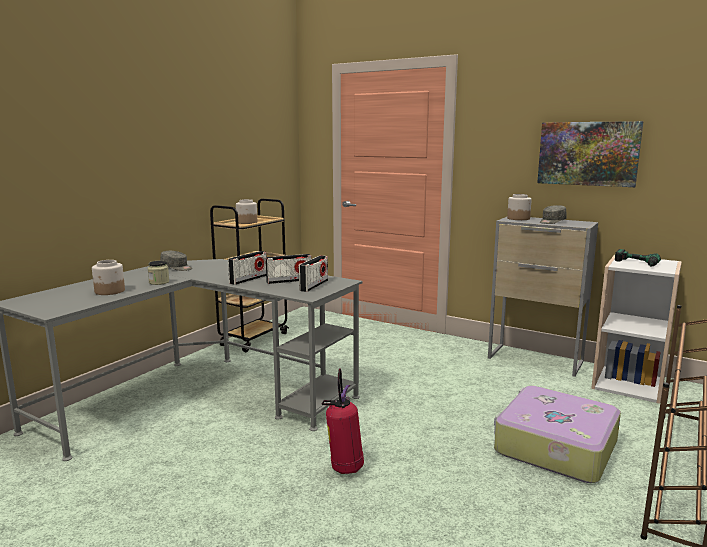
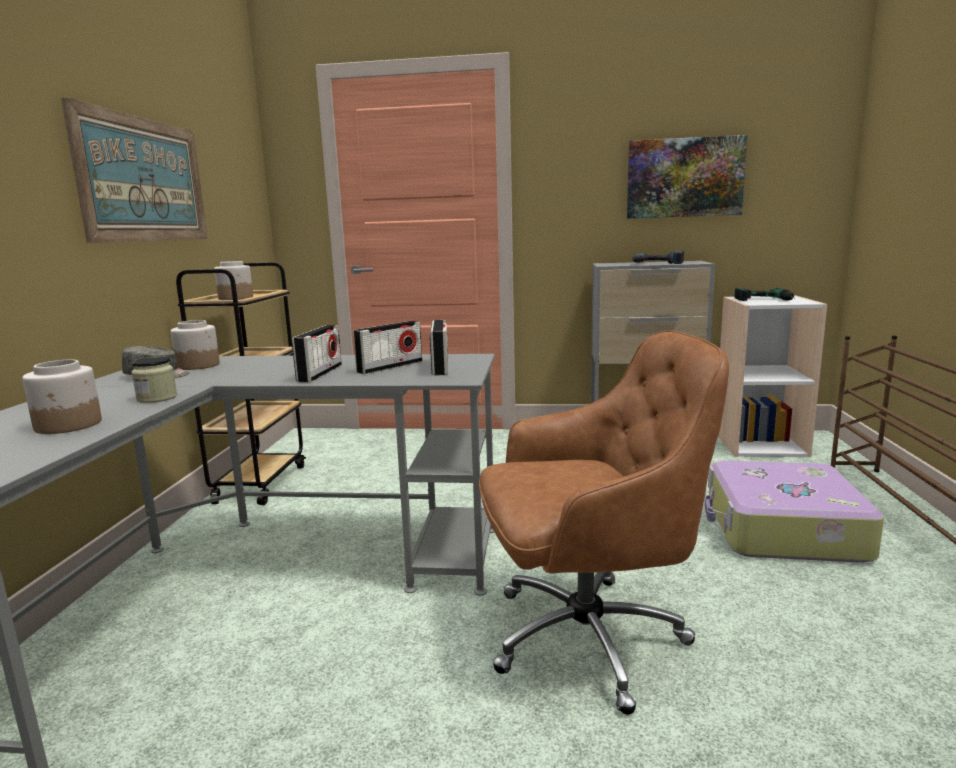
camera: 25 degrees left, 0 degrees up
(199, 152) = (144, 180): none -> picture
(345, 468) = (587, 637): fire extinguisher -> brown office chair
(518, 218) = (613, 263): jar -> jar (198, 365)
(552, 222) = (658, 263): grey cap -> power drill

